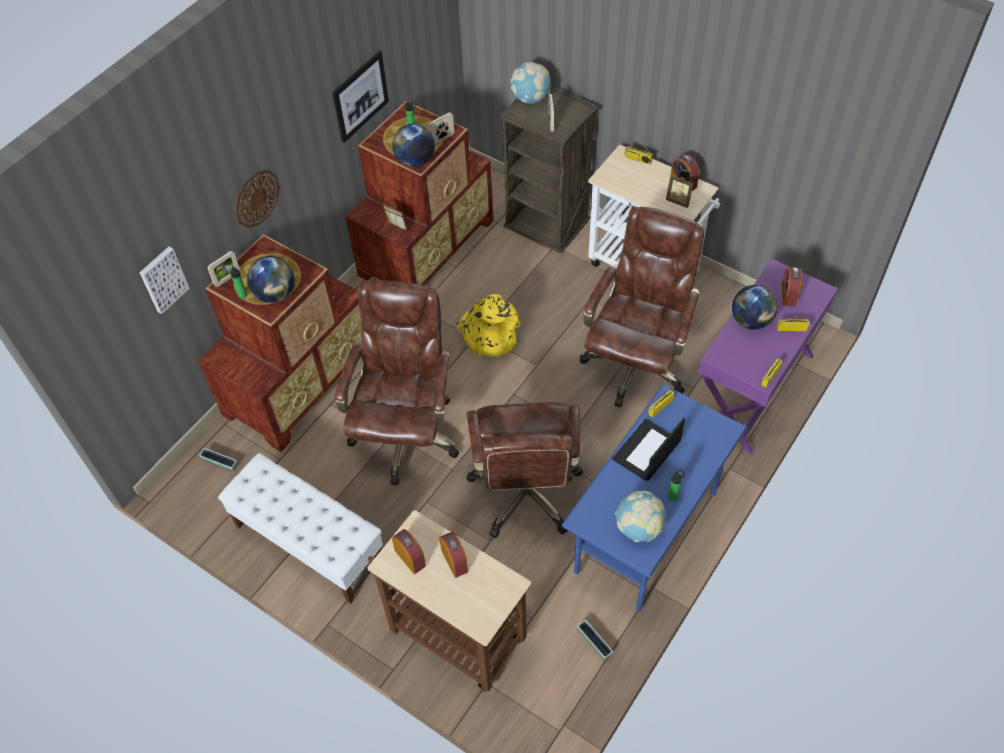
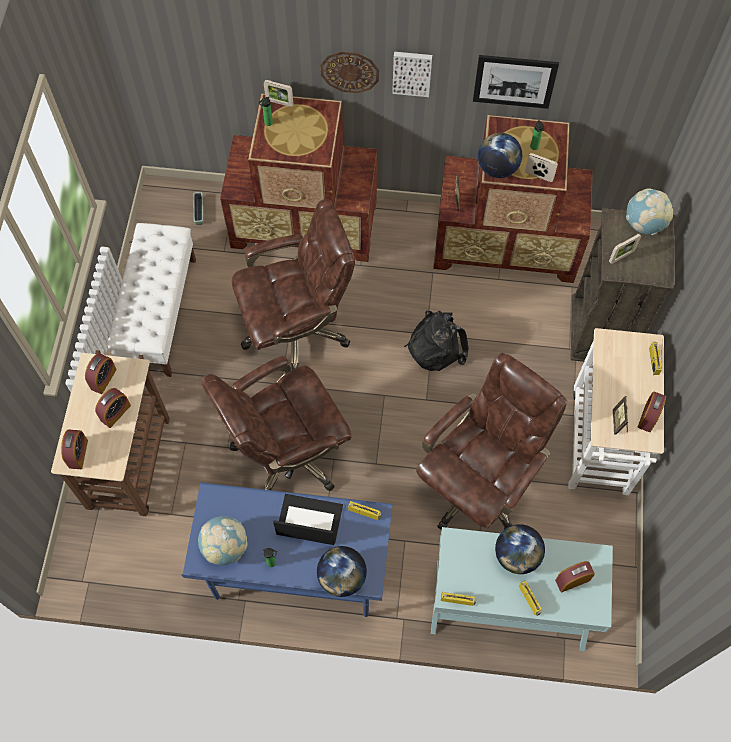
camera: 60 degrees right, 10 degrees up
(162, 279) = (223, 56): picture -> picture (412, 72)
(275, 294) = (282, 144): globe -> globe (342, 577)
(480, 611) = (78, 454): none -> alarm clock
(489, 336) = (436, 345): yellow backpack -> black backpack
(594, 642) = (171, 574): planter -> none
(636, 364) = (477, 485): brown office chair -> brown office chair turned 45 degrees counterclockwise
(752, 388) = (509, 605): purple desk -> turquoise desk

